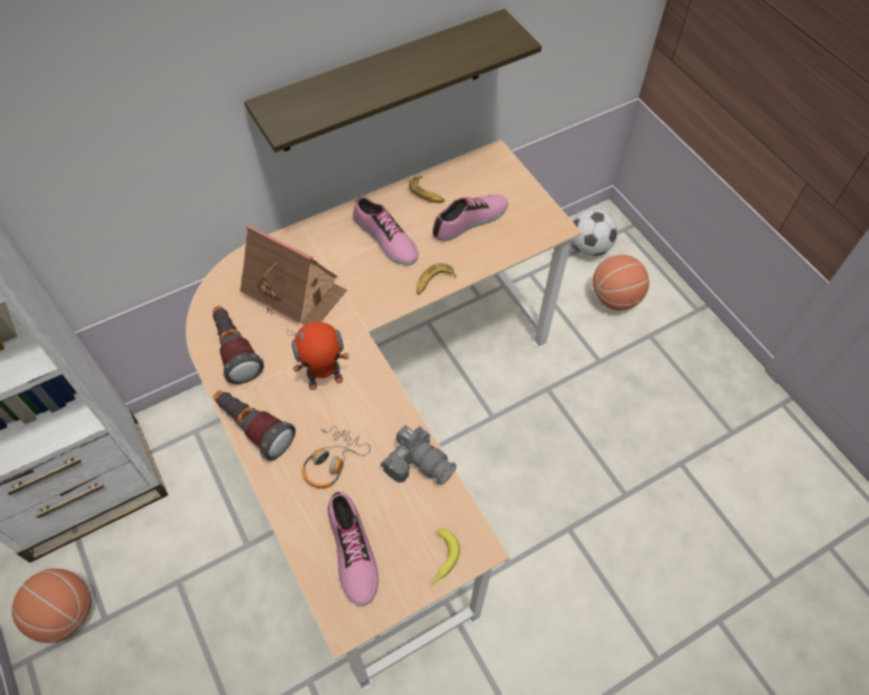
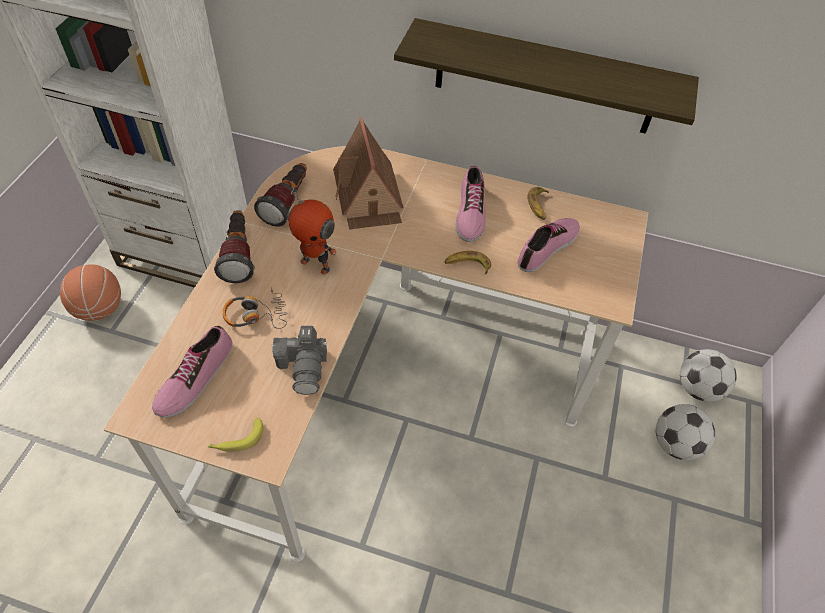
camera: 45 degrees right, 5 degrees down
(470, 221) = (548, 248): shoe -> shoe turned 60 degrees counterclockwise
(614, 298) = (675, 444): basketball -> football

